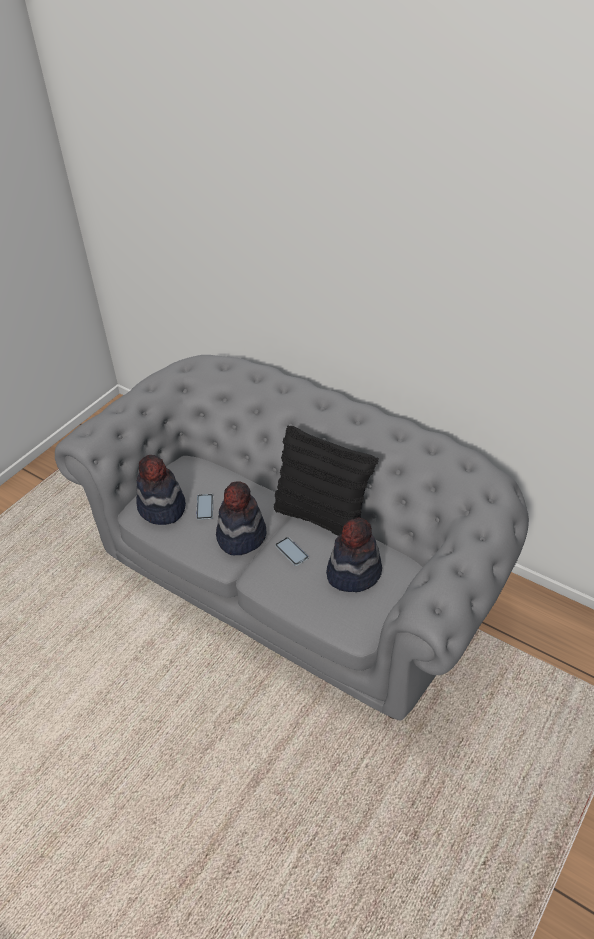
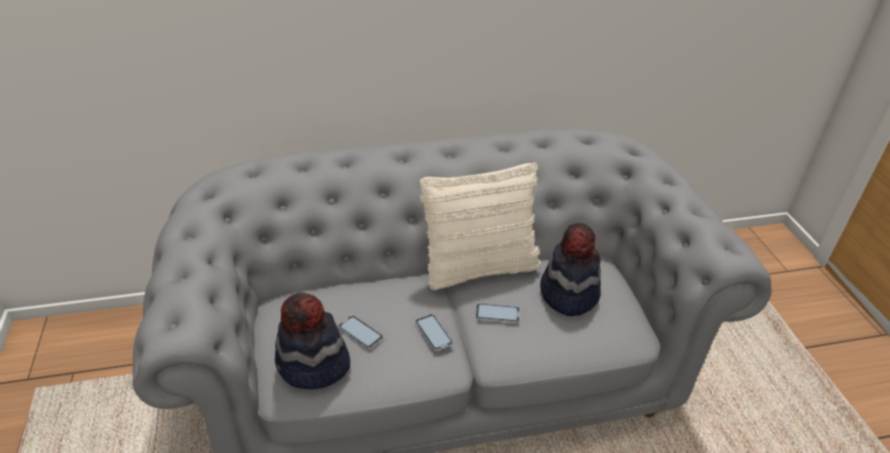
camera: 50 degrees left, 5 degrees down
(241, 536) = (433, 333): hat -> phone
(323, 517) = (479, 269): black pillow -> beige pillow

